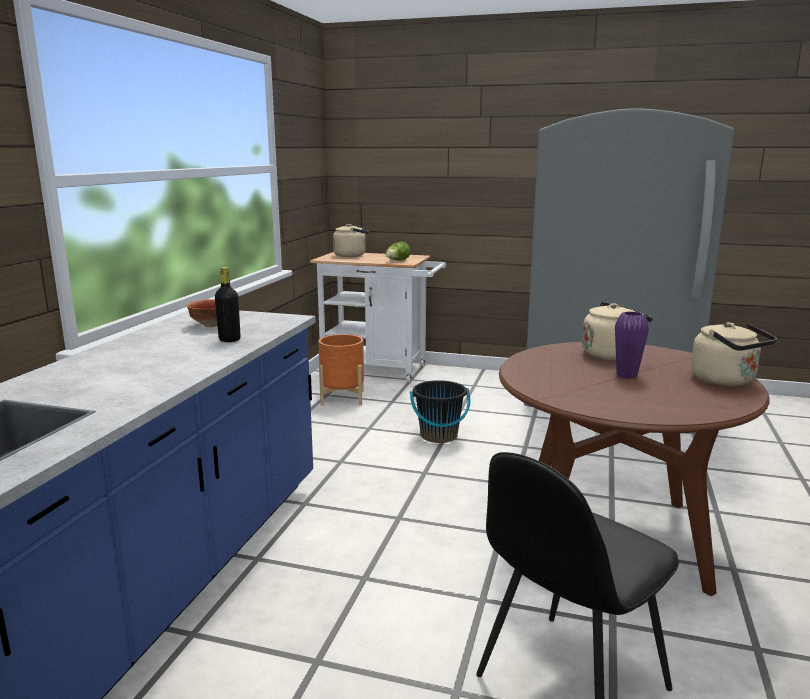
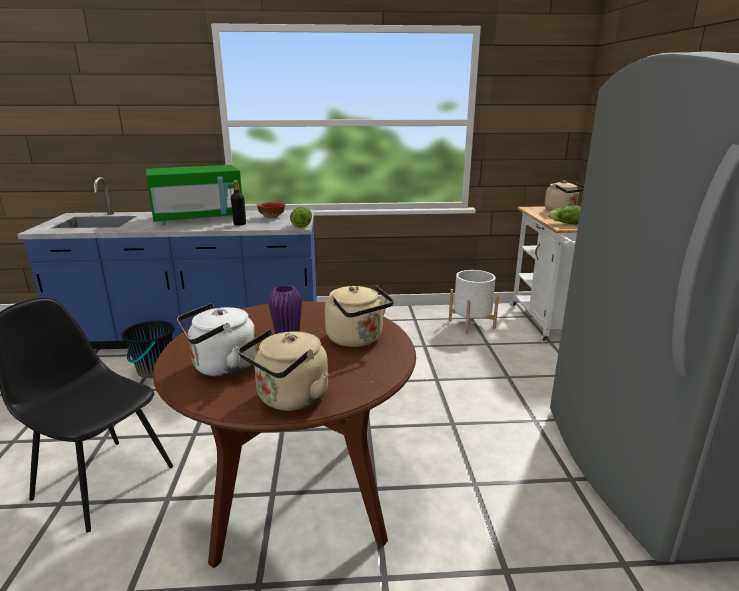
camera: 70 degrees right, 5 degrees up
(134, 358) = (198, 218): none -> green microwave
(286, 316) = (302, 225): none -> lettuce
(342, 398) = (471, 324): orange planter -> white planter
(439, 436) = (436, 376): black bucket -> black bucket (154, 370)
(669, 399) = (221, 367): none -> white kettle

